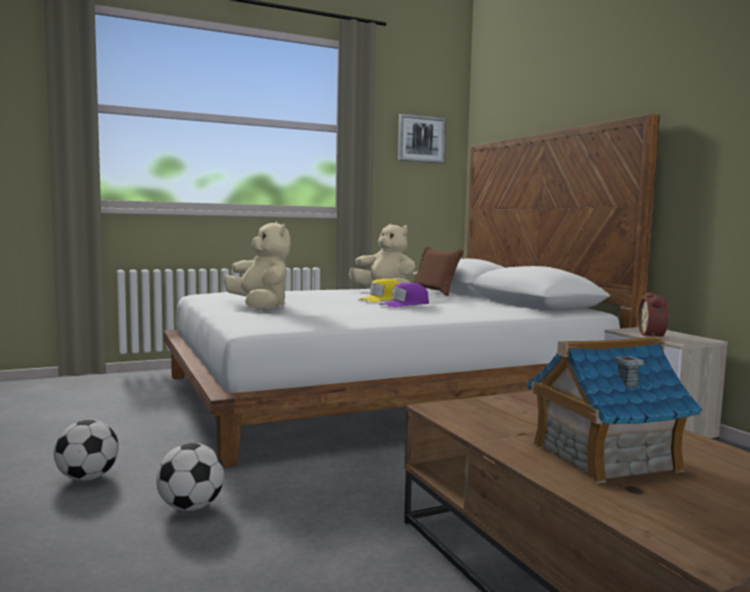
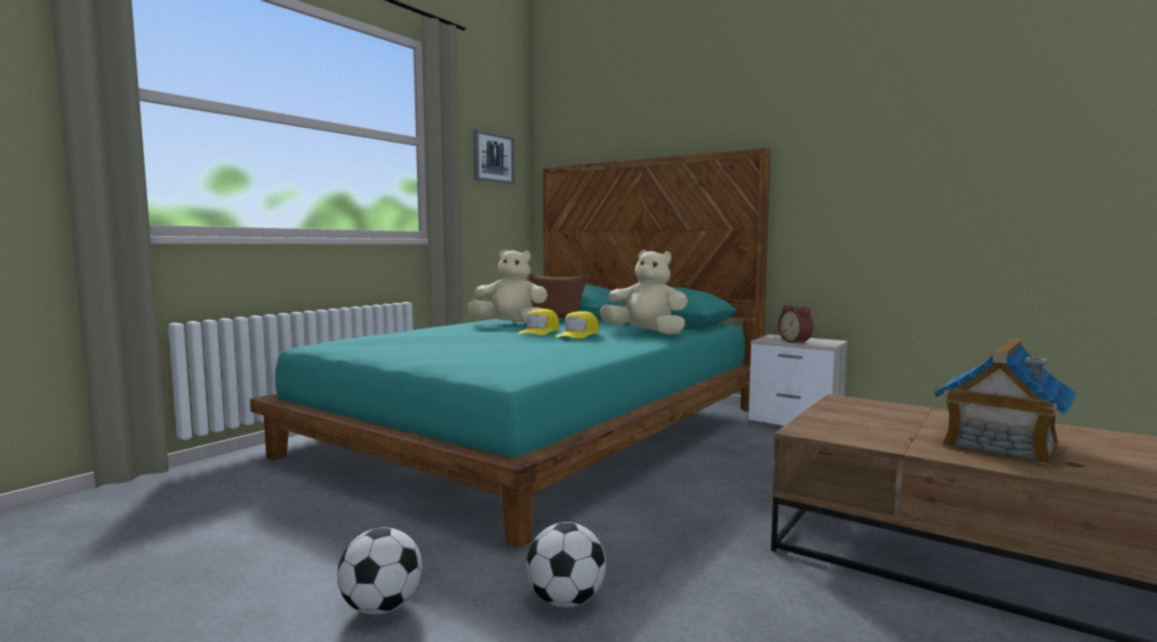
camera: 30 degrees left, 0 degrees up
(260, 307) = (443, 353): beige plush toy -> beige plush toy (646, 333)
(384, 392) = (542, 431): white bed -> turquoise bed
(405, 304) = (578, 335): purple cap -> yellow cap

